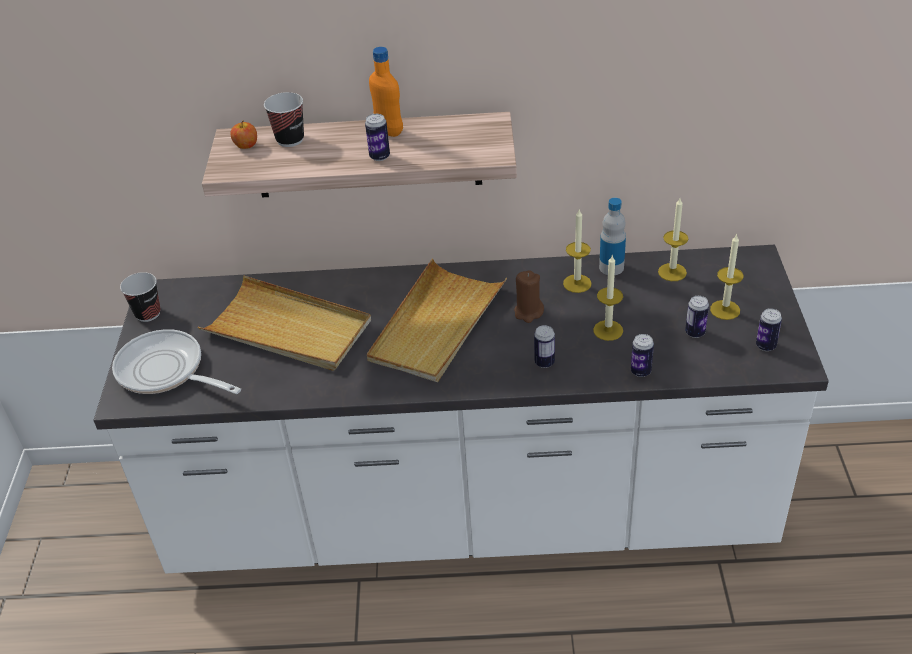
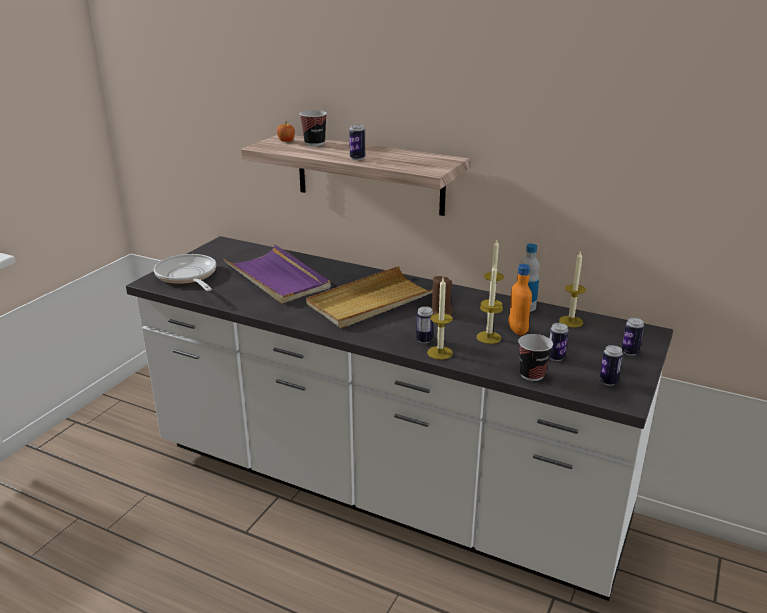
camera: 25 degrees right, 15 degrees down
(148, 313) = (208, 250): cup -> cup (532, 374)
(288, 329) = (277, 278): beige tray -> purple tray
(388, 131) = (378, 151): orange bottle -> orange bottle (517, 330)
(640, 371) = (490, 366): can -> can (630, 352)
(725, 310) = (593, 352): candle -> candle (440, 353)

